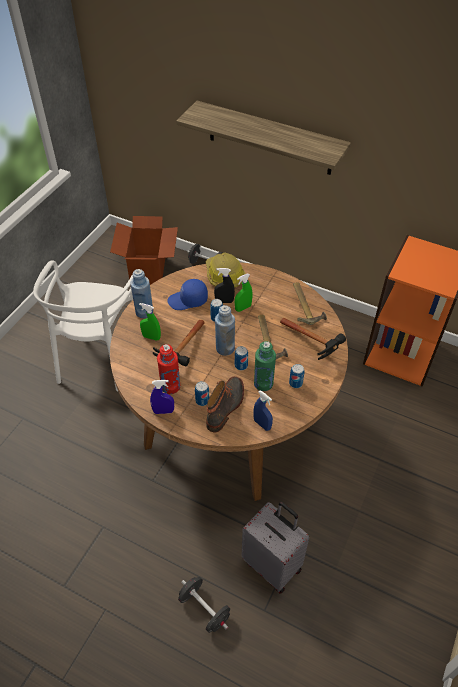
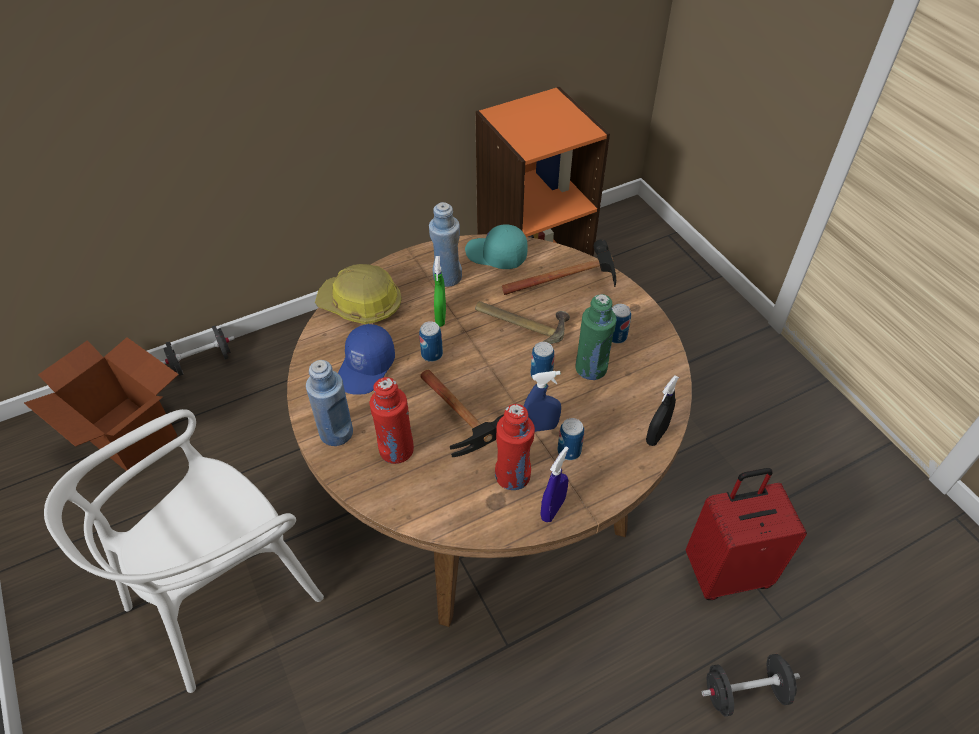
camera: 55 degrees left, 0 degrees up
(99, 355) = (223, 595): white chair -> white chair turned 90 degrees clockwise
(151, 337) = (396, 450): green spray bottle -> red bottle
(224, 301) = (408, 330): black spray bottle -> black spray bottle (656, 435)
(225, 348) = (496, 375): blue bottle -> blue bottle (447, 277)
(226, 407) = (600, 430): boot -> none
(262, 424) = (658, 407): blue spray bottle -> blue spray bottle (540, 427)
(270, 138) = (228, 86): shelf -> none
(273, 564) = (726, 571): grey suitcase -> red suitcase
(306, 305) = (495, 255): hammer -> turquoise cap

